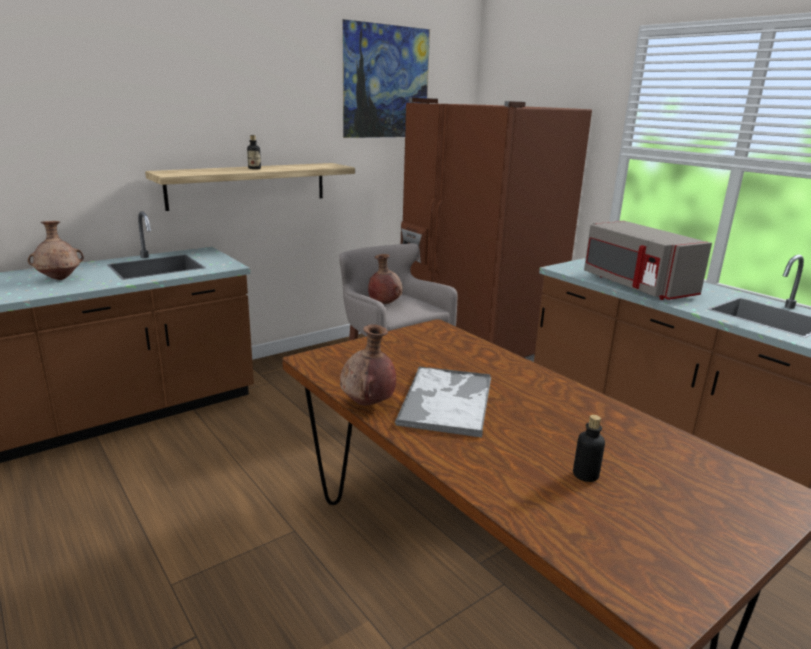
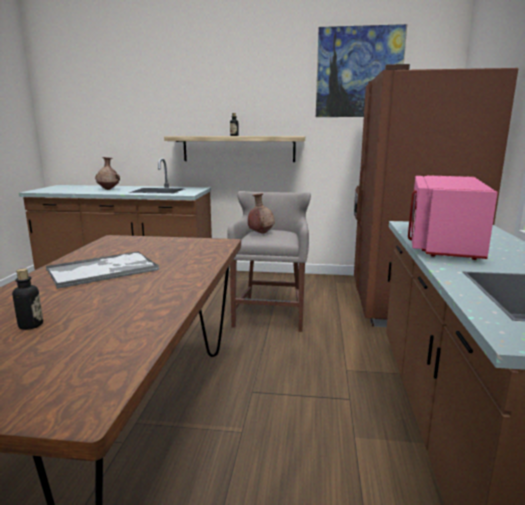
camera: 45 degrees right, 5 degrees down
(368, 404) = (70, 259): brown vase -> none
(635, 286) = (441, 244): grey microwave -> pink microwave

